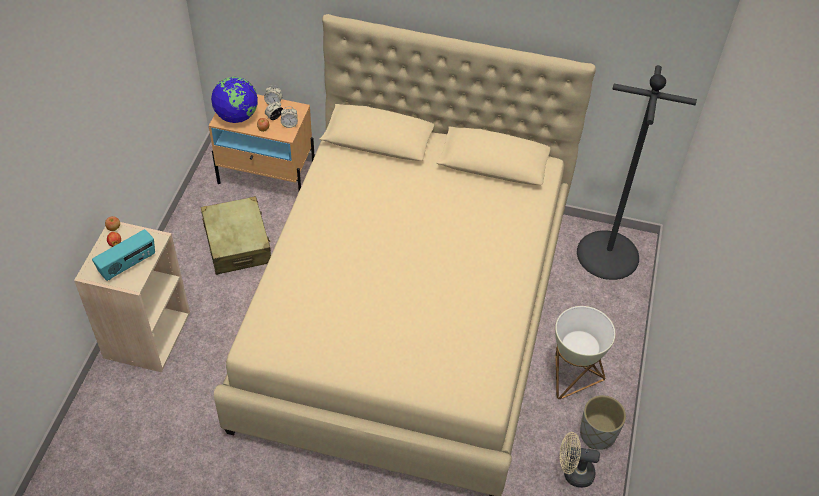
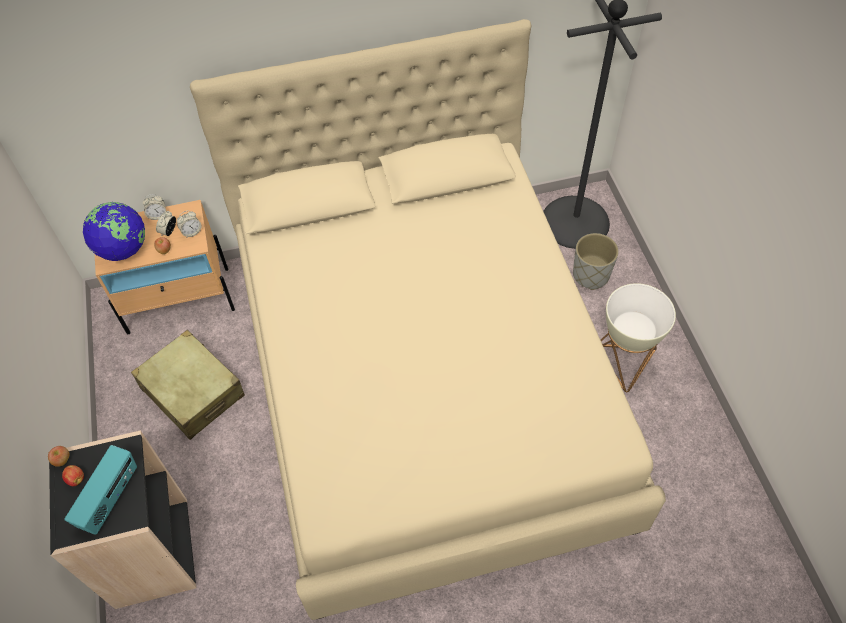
camera: 25 degrees left, 5 degrees up
(146, 334) = (150, 551): beige bookcase -> black bookcase
(573, 473) = (690, 462): beige fan -> none
(598, 434) = (685, 409): grey planter -> grey planter (591, 275)

